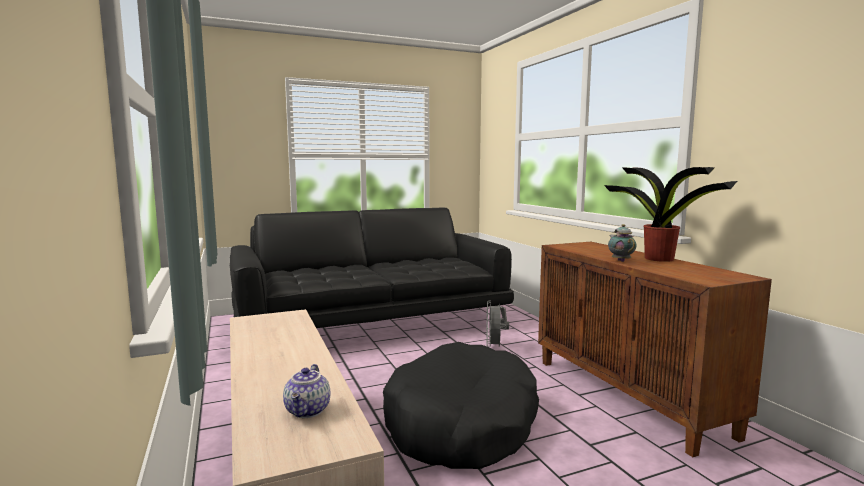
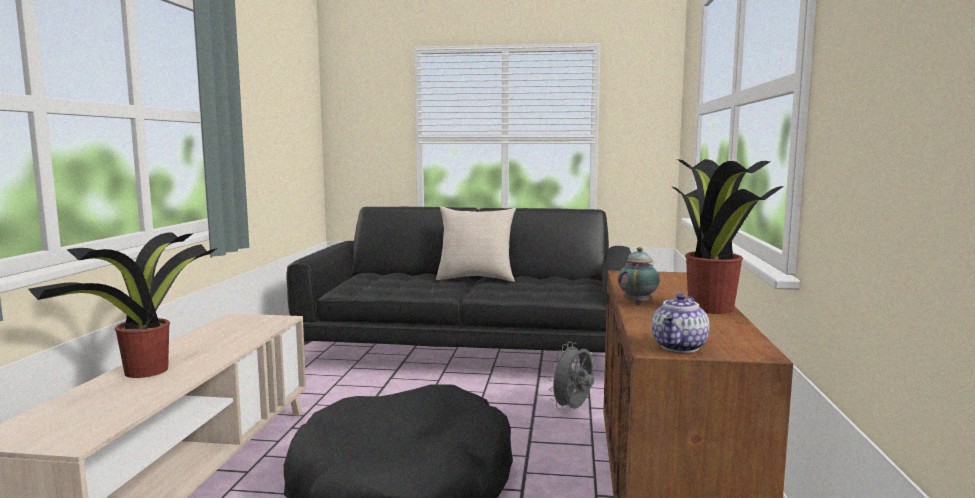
camera: 30 degrees right, 0 degrees up
(270, 376) = (144, 371): none -> potted plant
(308, 411) = (104, 408): teapot -> teapot (680, 347)
(373, 265) = (476, 278): none -> beige pillow

